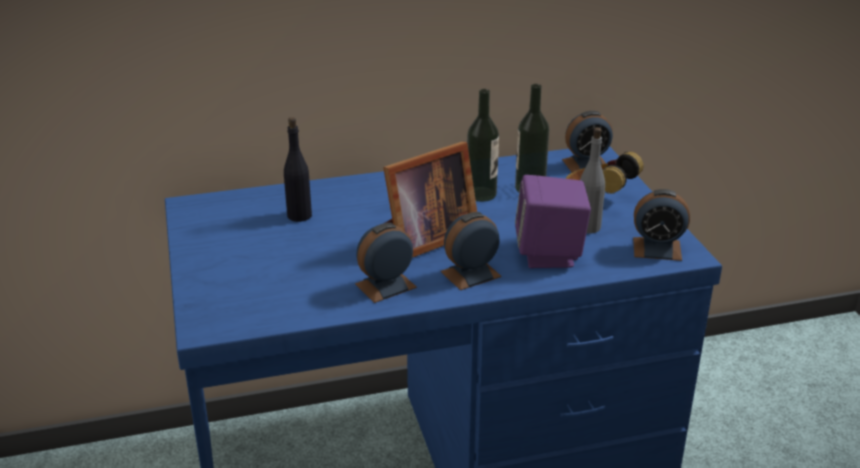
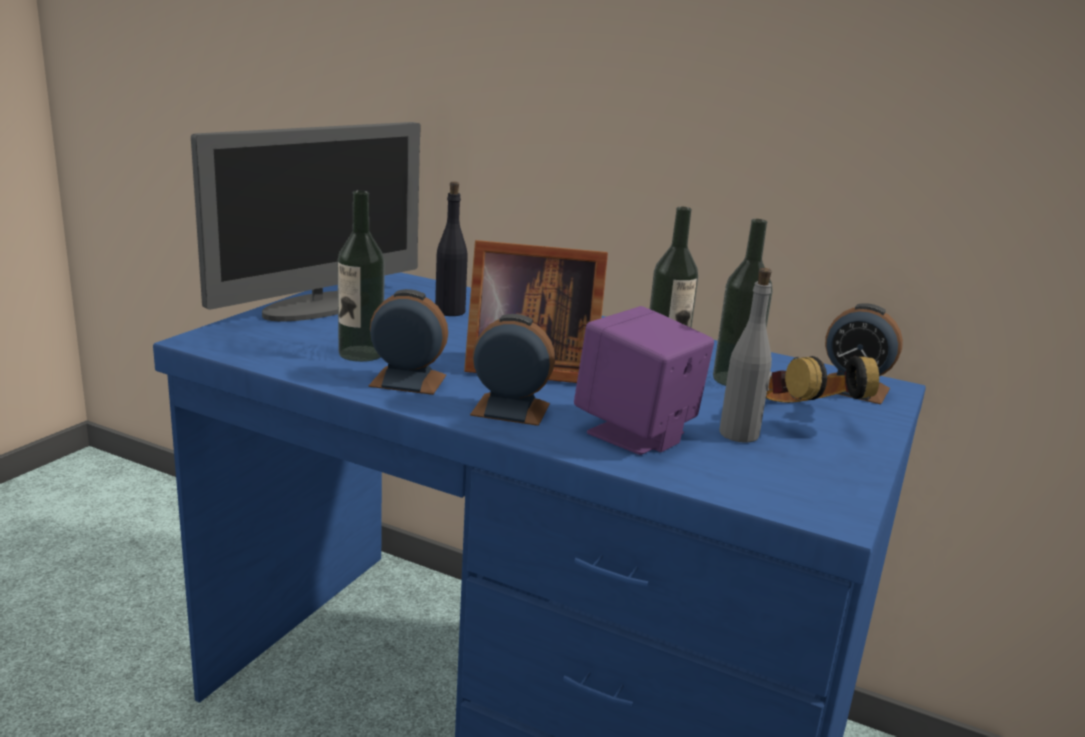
camera: 40 degrees right, 10 degrees down
(213, 257) = (318, 307): none -> monitor
(320, 281) = (361, 353): none -> bottle
(657, 249) = (796, 490): alarm clock -> none

